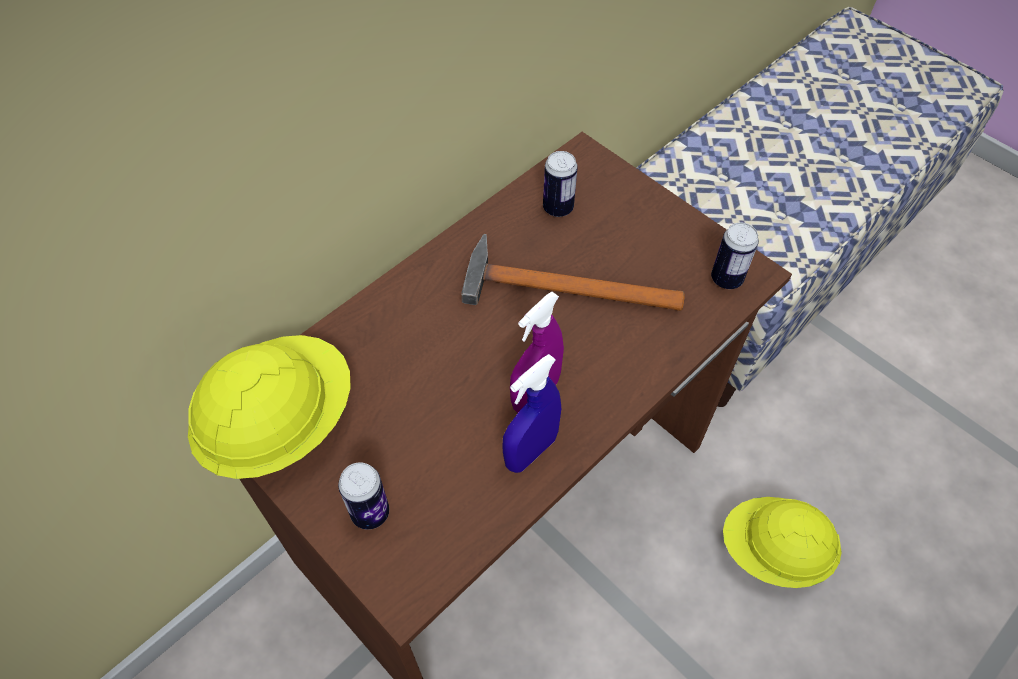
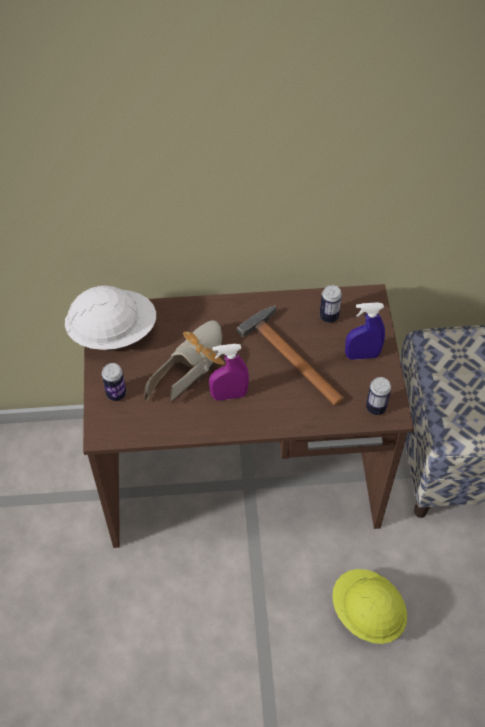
camera: 40 degrees right, 0 degrees up
(280, 424) = (113, 332): yellow hard hat -> white hard hat
(442, 389) = (191, 364): none -> shoe
(530, 451) = (203, 417): blue spray bottle -> blue spray bottle (362, 355)

